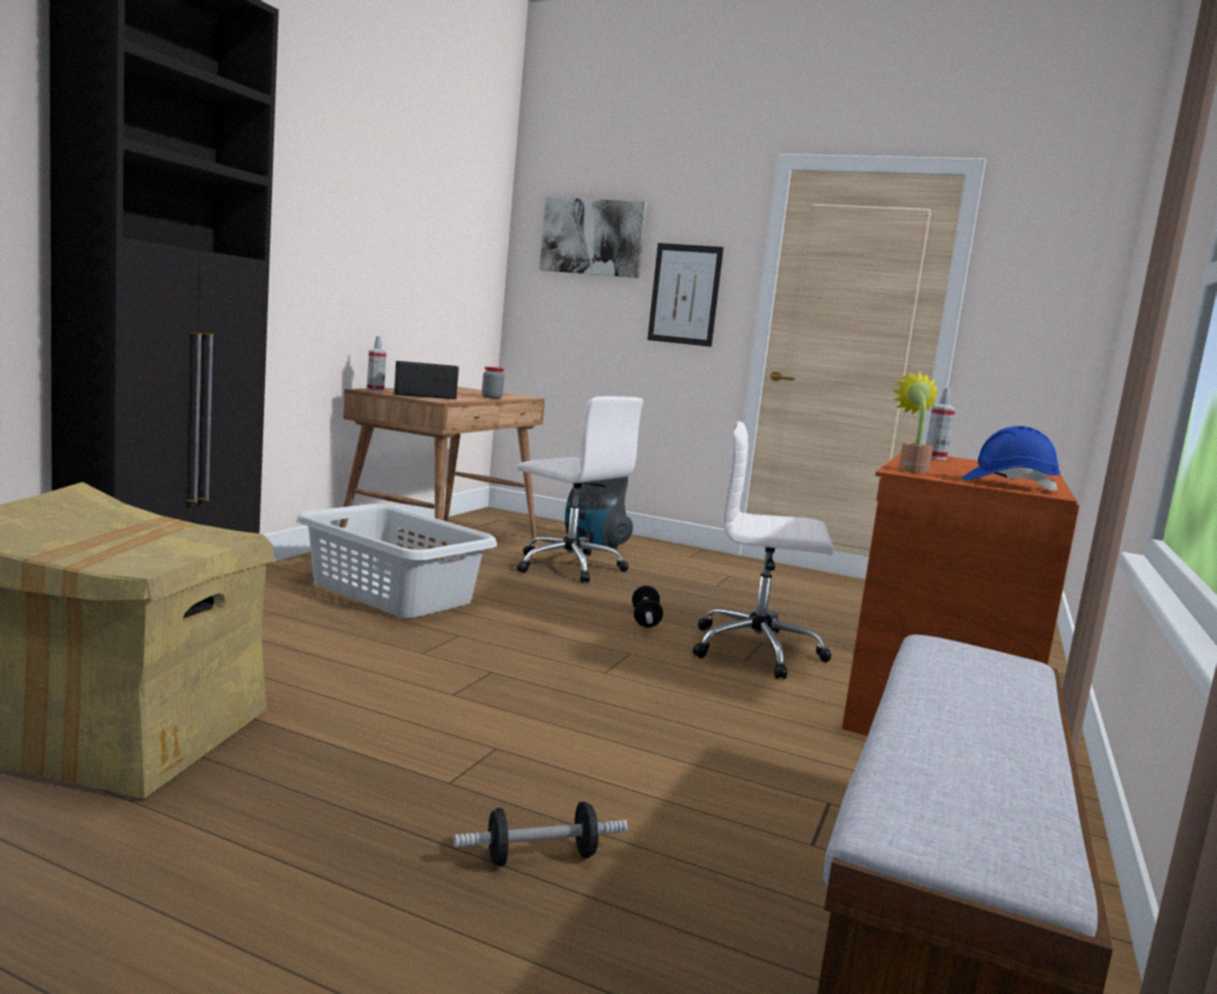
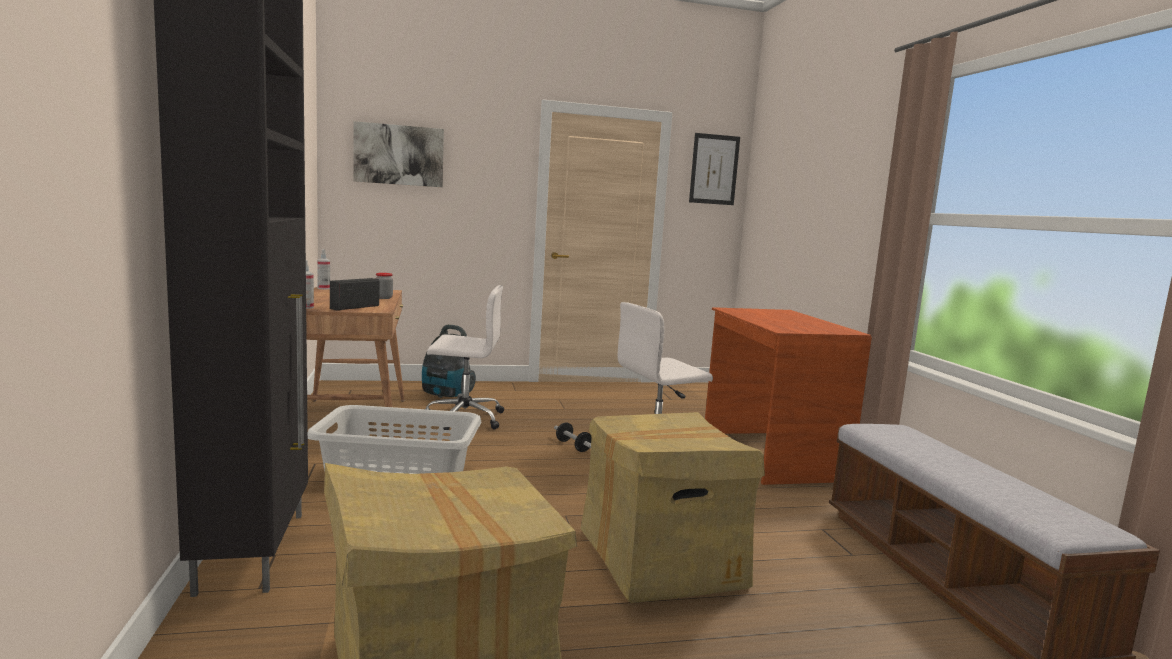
camera: 35 degrees left, 0 degrees up
(512, 744) = (661, 559): none -> cardboard box
(540, 857) = (787, 619): dumbbell -> none
(685, 294) = (481, 199): picture -> picture (714, 169)
(911, 470) = (778, 327): potted plant -> none
(935, 458) = (742, 312): spray bottle -> spray bottle (323, 288)
(1008, 485) = (829, 329): blue hard hat -> none

